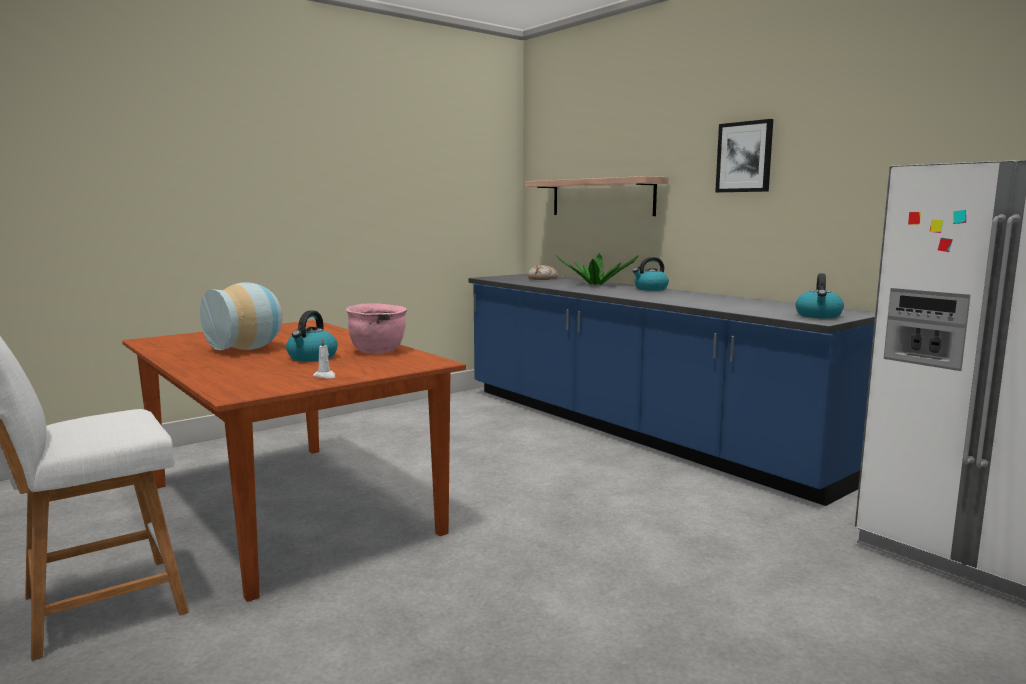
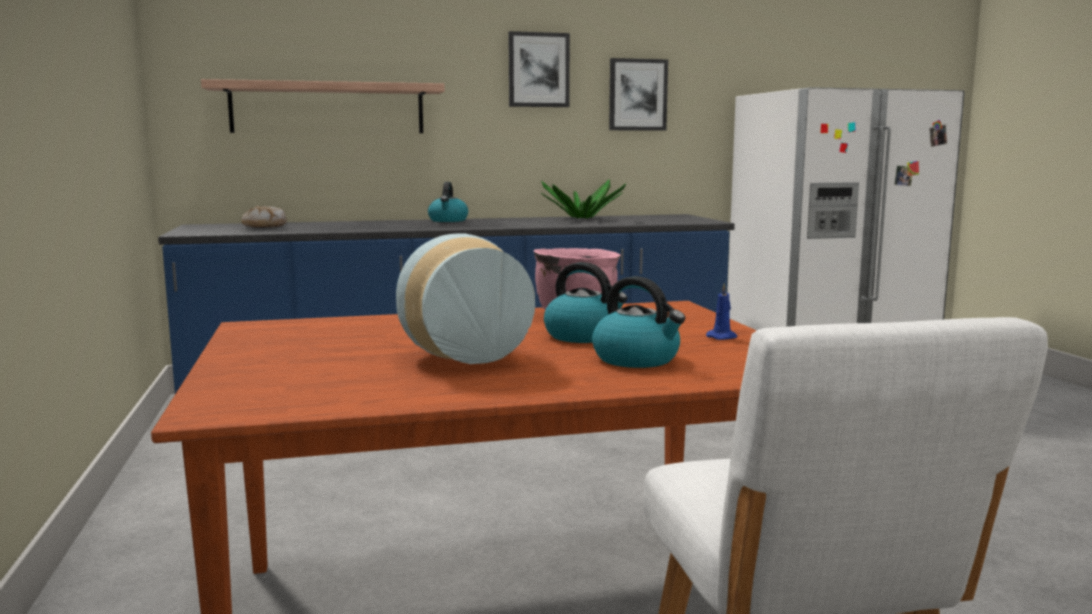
camera: 65 degrees left, 0 degrees up
(325, 376) = (723, 337): white candle -> blue candle
(595, 285) = (372, 223): potted plant -> potted plant (582, 219)
(818, 316) = (685, 219): kettle -> kettle (637, 359)
(841, 176) = (637, 95): none -> picture

